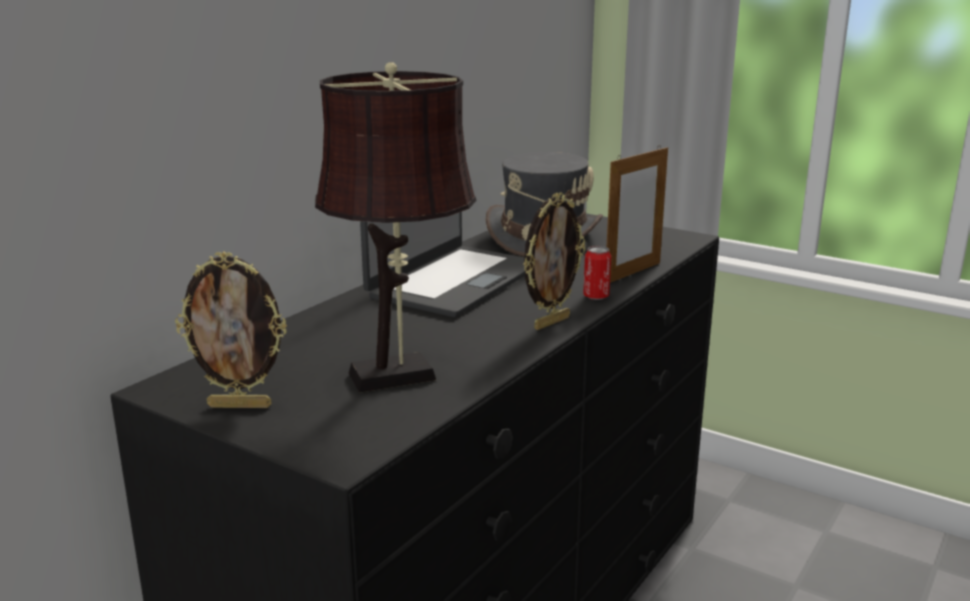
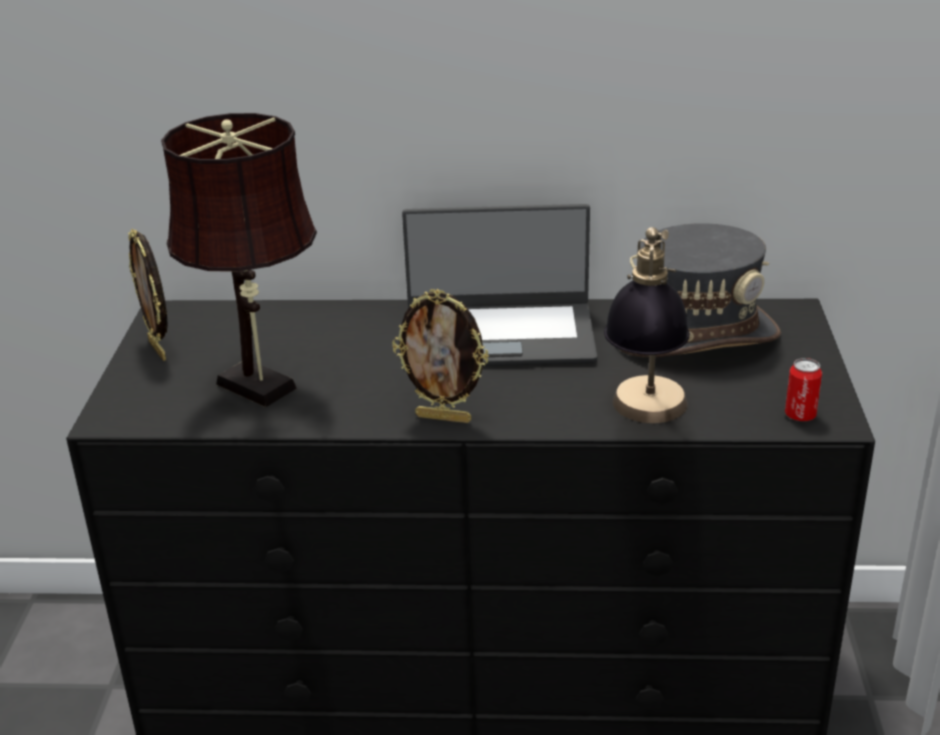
camera: 60 degrees right, 10 degrees up
(596, 296) = (543, 420): can -> can (800, 415)
(633, 273) = (645, 420): picture frame -> table lamp

